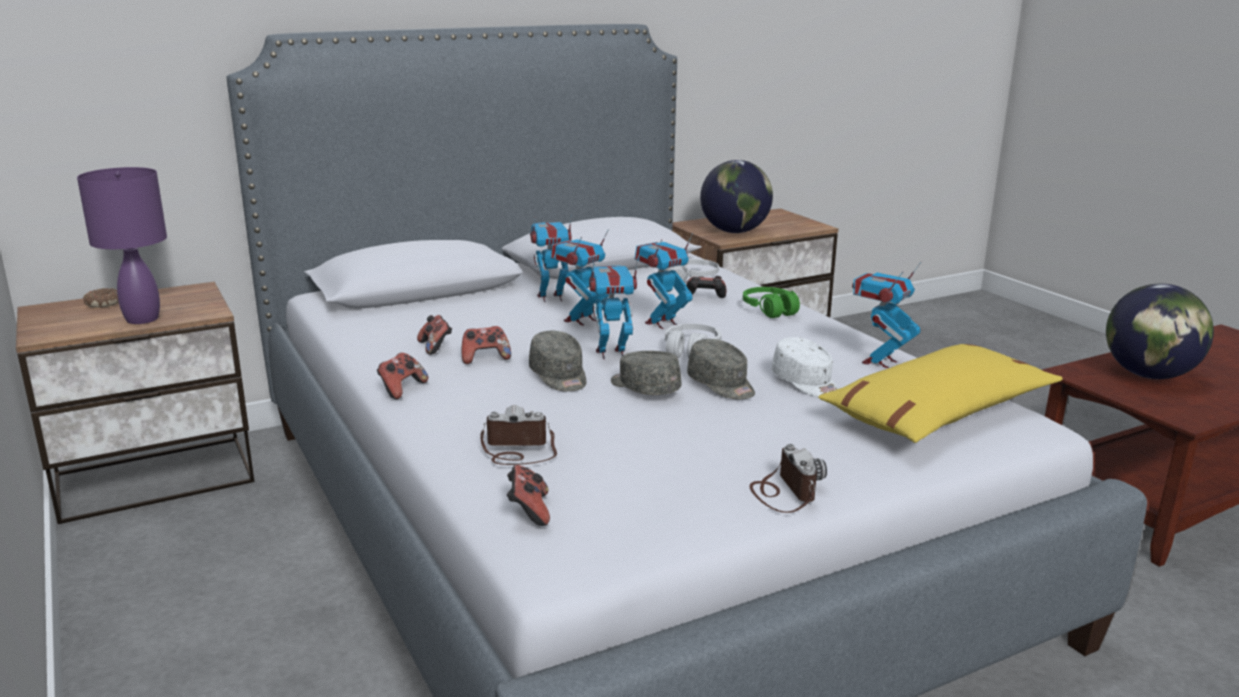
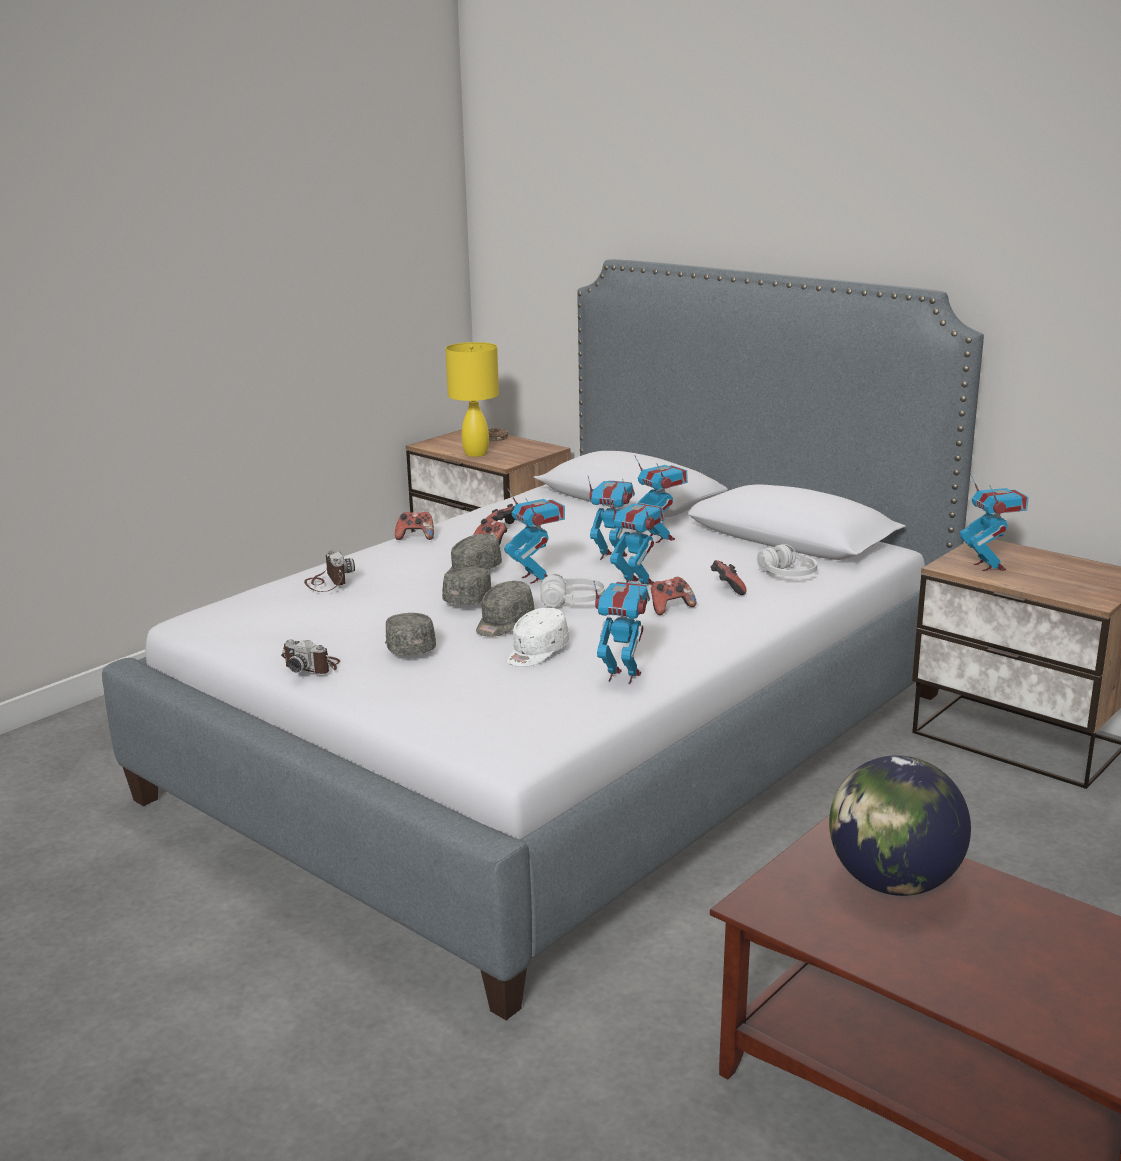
camera: 70 degrees right, 0 degrees up
(141, 319) = (475, 453): purple table lamp -> yellow table lamp
(528, 511) = (246, 600): game controller -> game controller (670, 608)
(734, 232) = (989, 566): globe -> toy robot
(757, 435) = (408, 647): none -> grey cap
(770, 310) = (726, 618): green headphones -> none
(784, 492) = (312, 666): camera -> camera turned 60 degrees clockwise
(937, 413) = (506, 709): yellow pillow -> none

